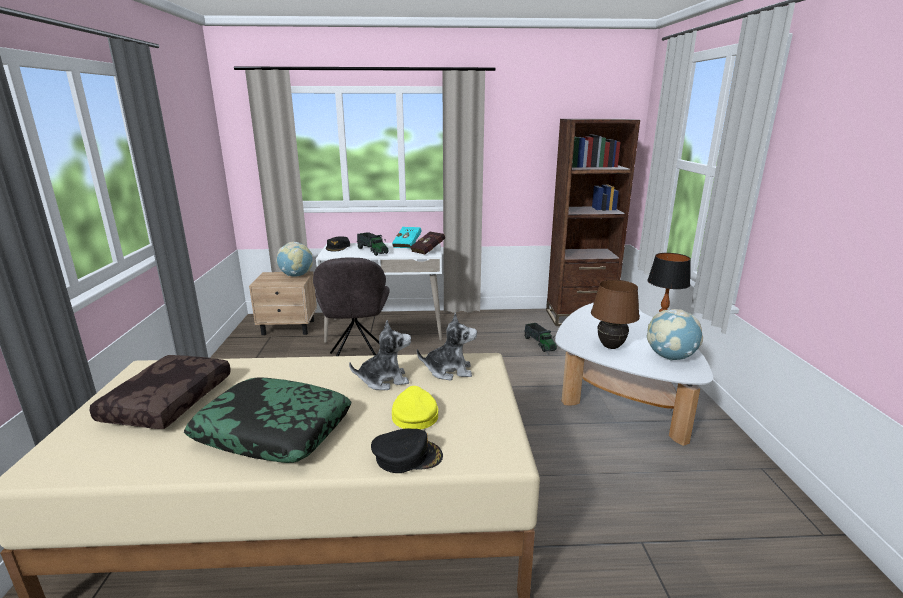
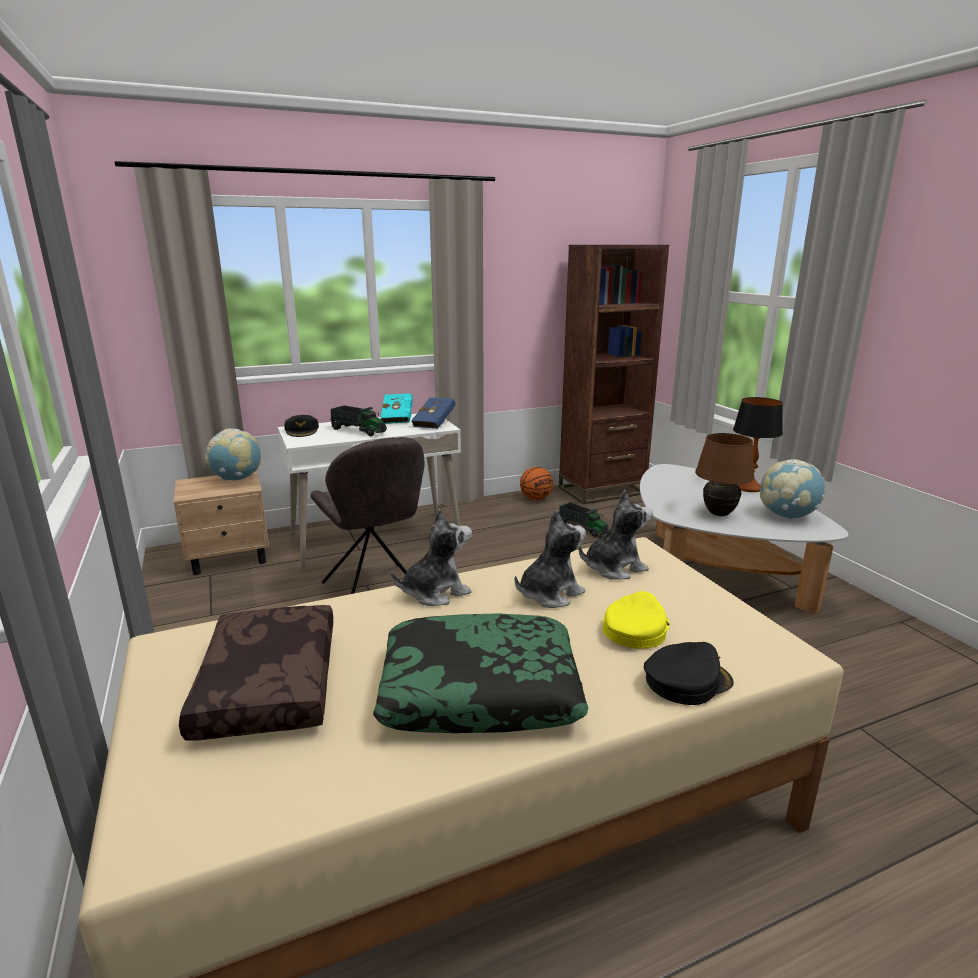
camera: 20 degrees left, 0 degrees up
(315, 366) = (435, 592): none -> plush toy
(414, 414) = (635, 629): yellow cap -> yellow cap turned 60 degrees clockwise
(429, 251) = (435, 424): red book -> blue book
(521, 316) = (536, 498): none -> basketball

